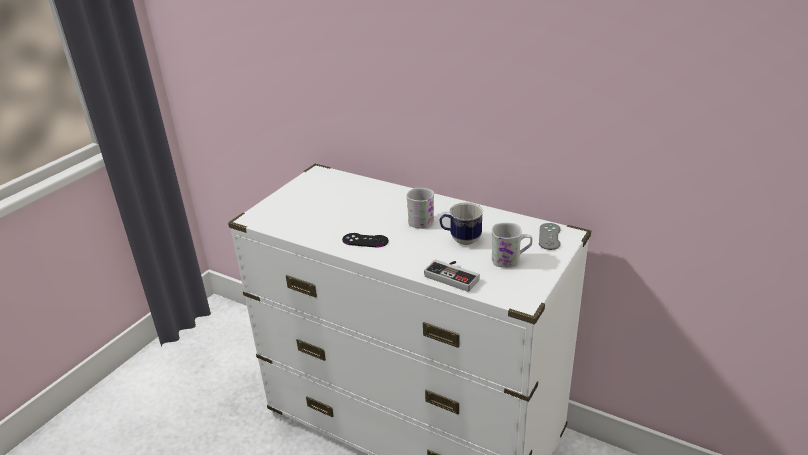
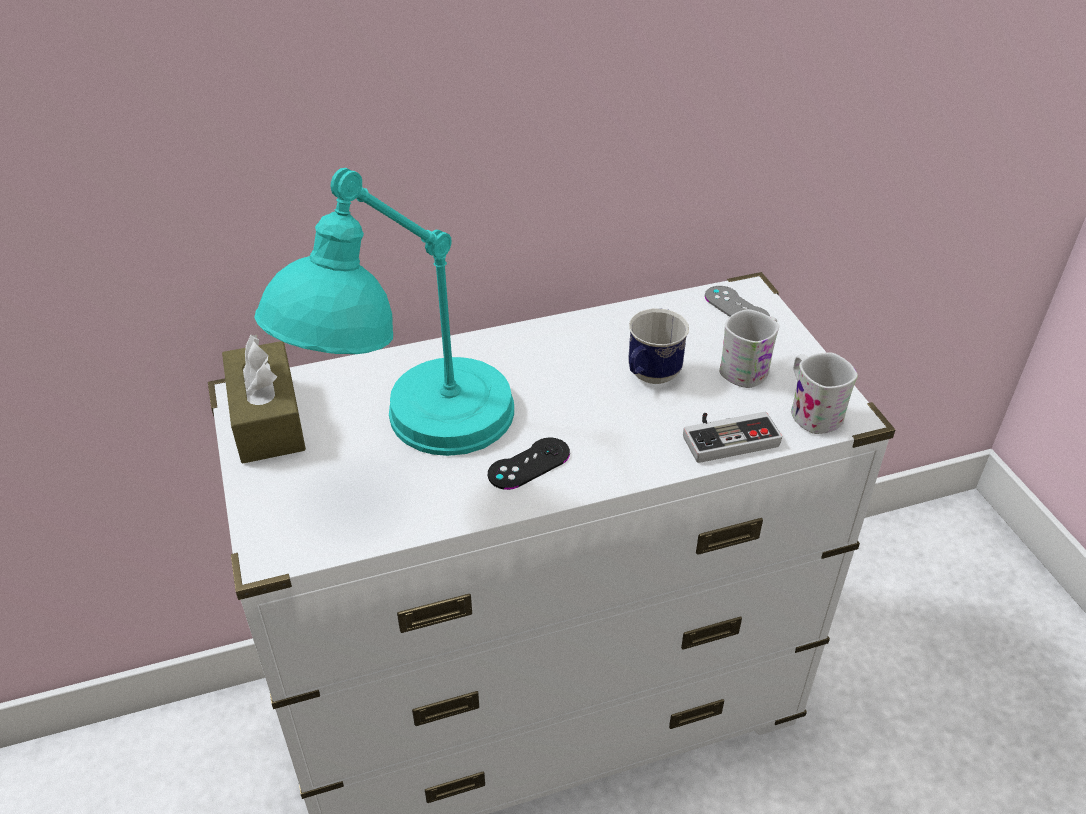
camera: 50 degrees left, 10 degrees up
(312, 182) = (267, 419): none -> brown tissue box
(340, 213) = (412, 445): none -> turquoise table lamp
(423, 219) = (551, 378): white mug -> white mug (811, 411)

